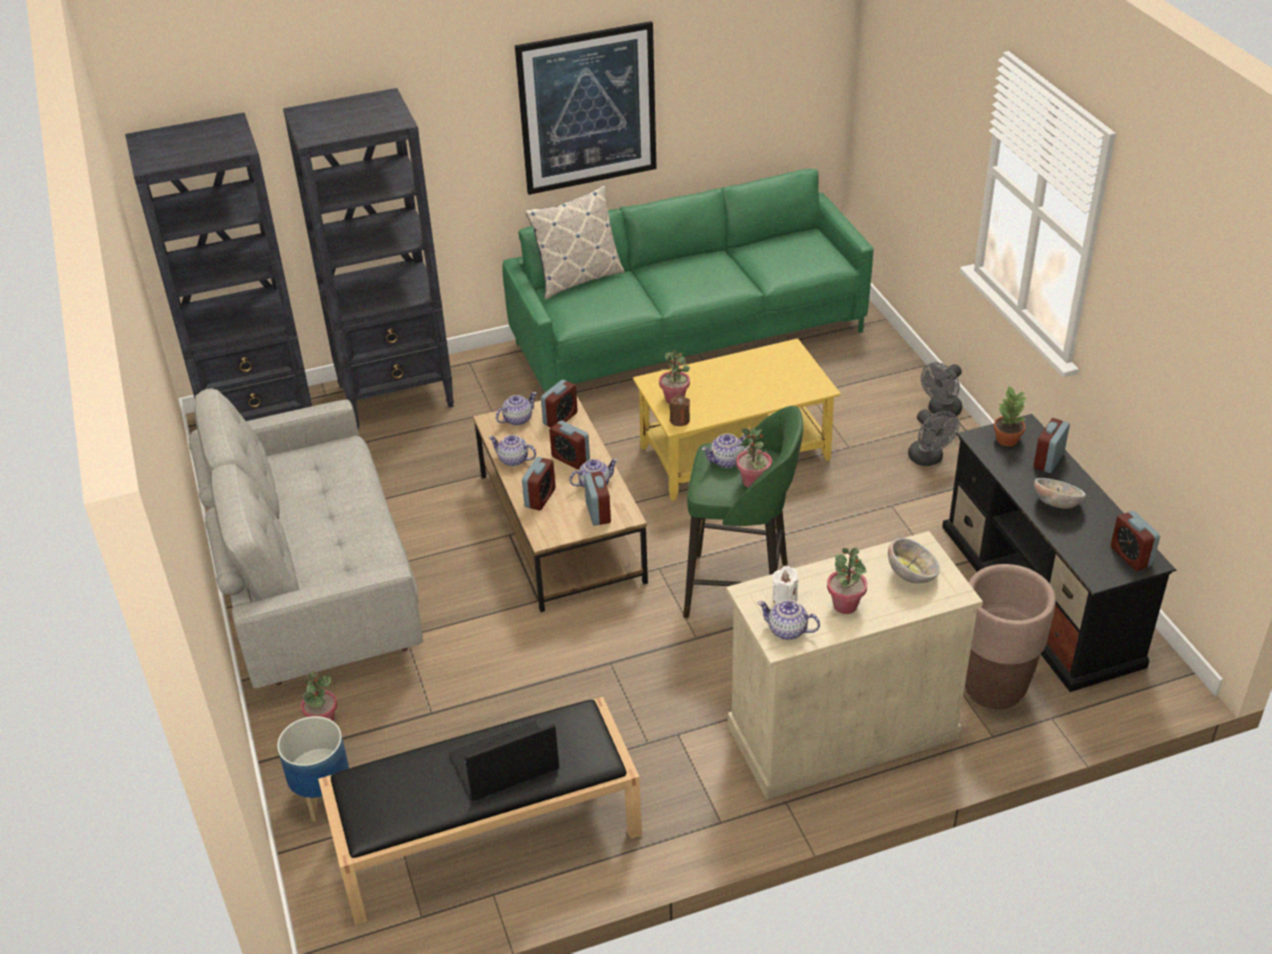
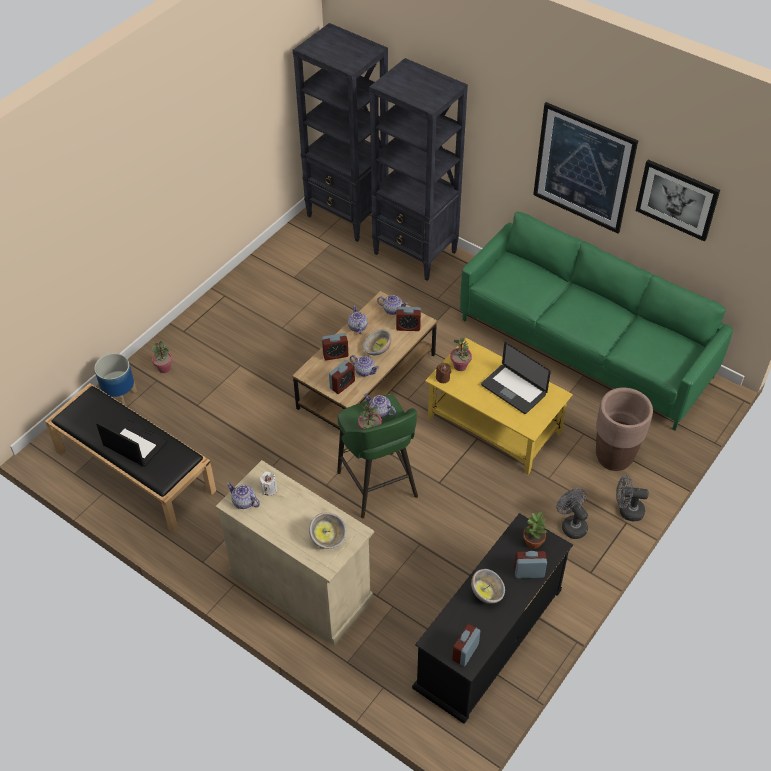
camera: 55 degrees right, 10 degrees up
(317, 588) = (248, 312): grey sofa -> none
(570, 459) = (377, 350): alarm clock -> bowl
(578, 279) = (531, 263): pillow -> none
(717, 70) = (677, 199): none -> picture
(751, 376) = (513, 390): none -> laptop
(788, 631) = (244, 502): teapot -> teapot turned 45 degrees counterclockwise
(845, 605) = (281, 518): potted plant -> none
(929, 459) = (571, 525): grey fan -> grey fan turned 120 degrees clockwise
(994, 688) = (387, 646): brown planter -> brown planter (614, 457)

